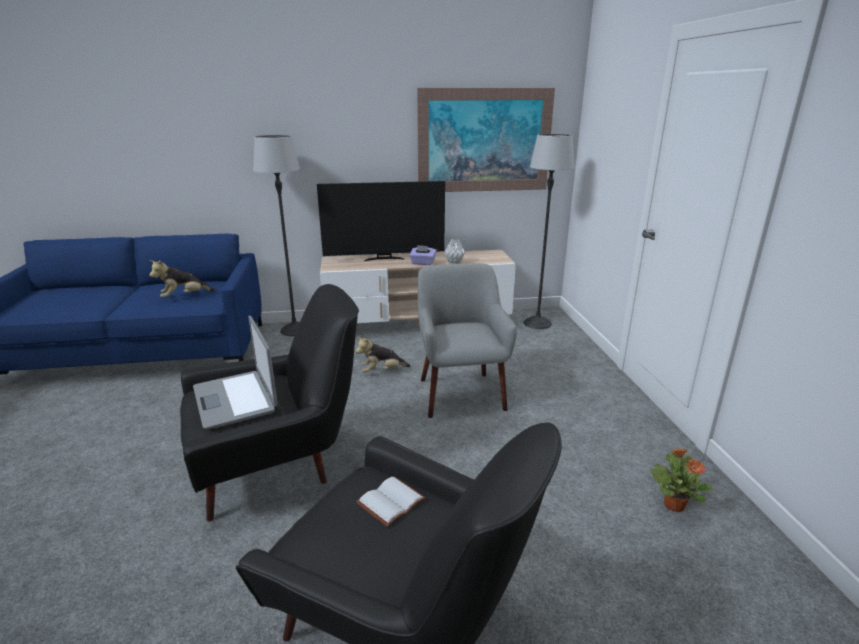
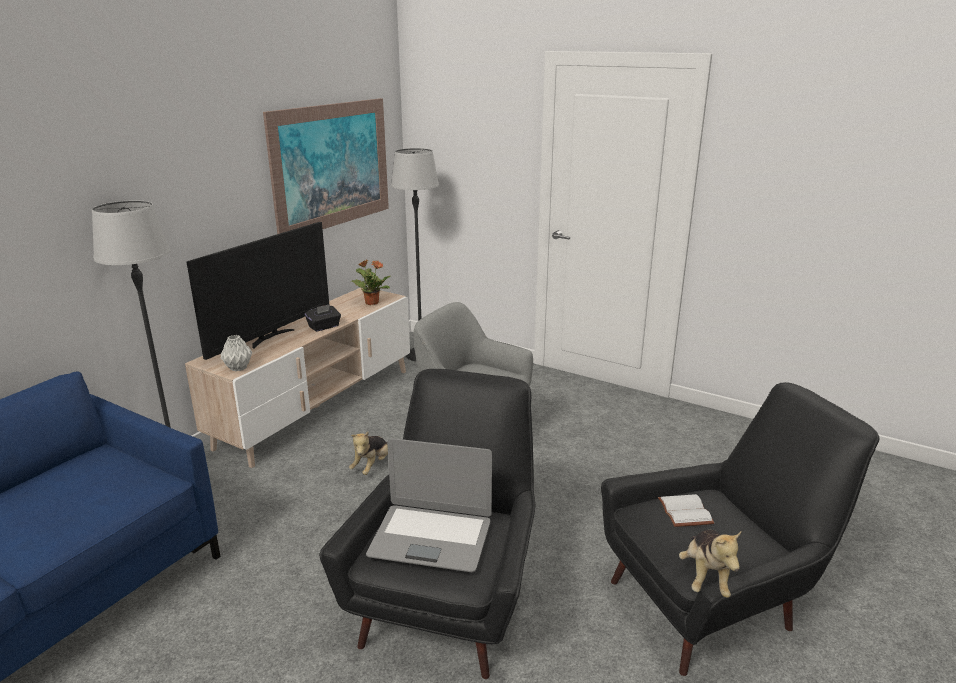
camera: 50 degrees left, 0 degrees up
(184, 297) = (90, 494): plush toy -> plush toy (705, 577)
(422, 263) = (324, 327): purple tissue box -> black tissue box
(454, 263) = (354, 315): grey vase -> grey vase (239, 368)
(673, 505) = (702, 437): potted plant -> potted plant (371, 302)

